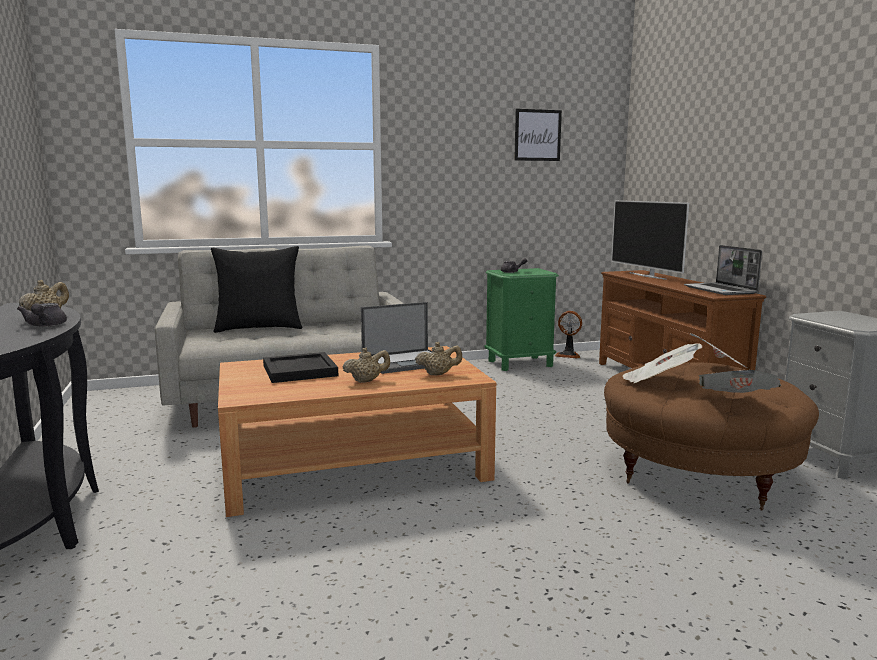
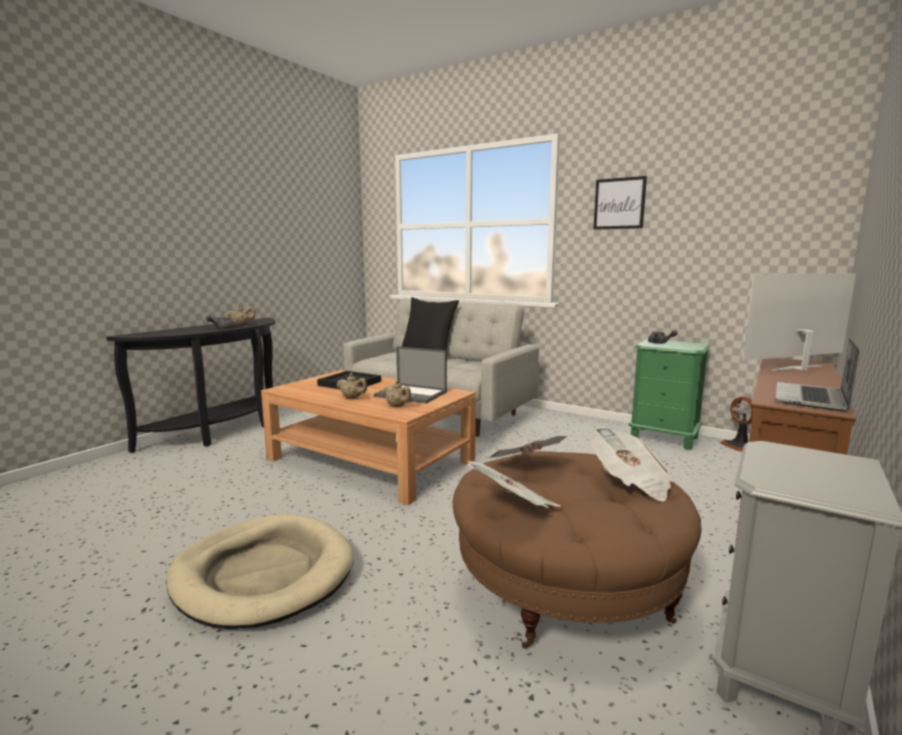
camera: 50 degrees right, 0 degrees up
(537, 135) = (721, 199): picture -> picture (619, 203)
(546, 585) = (263, 574): none -> beige dog bed
(648, 276) = (798, 369): television -> television turned 45 degrees clockwise

